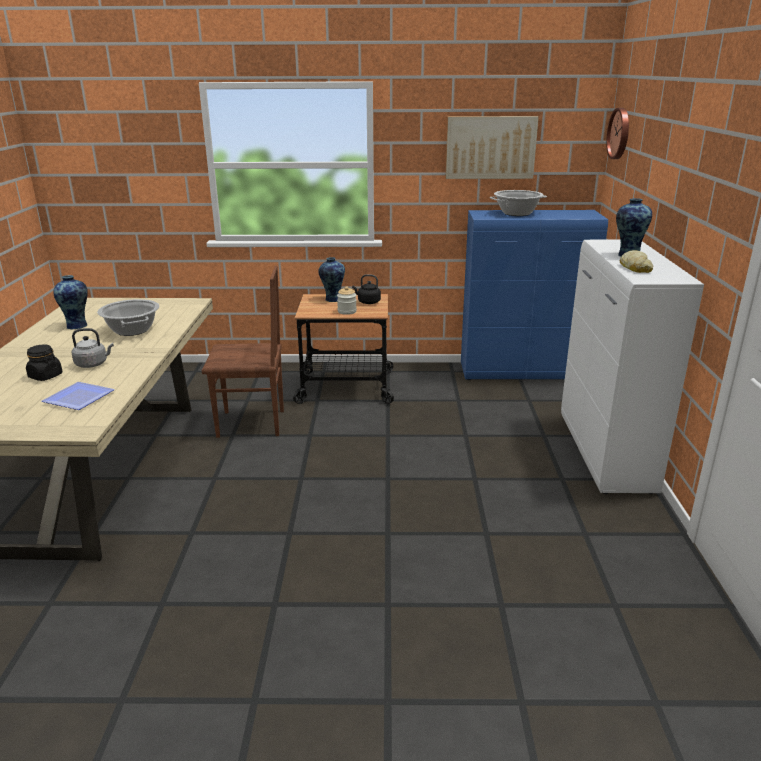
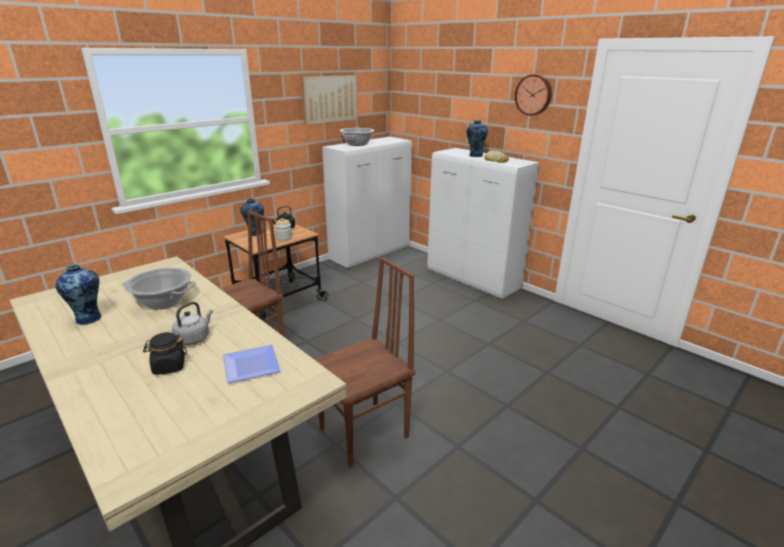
camera: 45 degrees left, 0 degrees up
(224, 540) = (365, 434): none -> brown chair
(522, 372) = (370, 253): blue cabinet -> white cabinet
(620, 133) = (407, 84): wall clock -> wall clock (534, 95)

